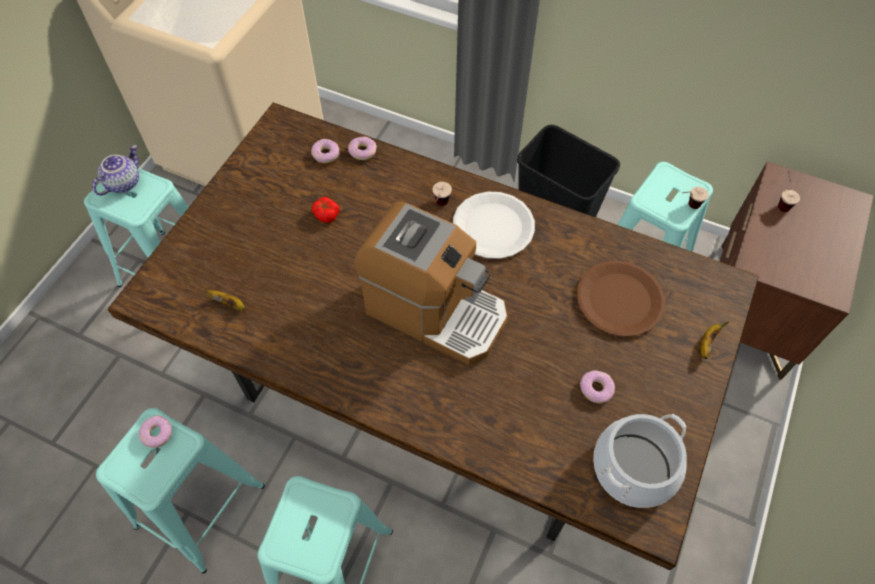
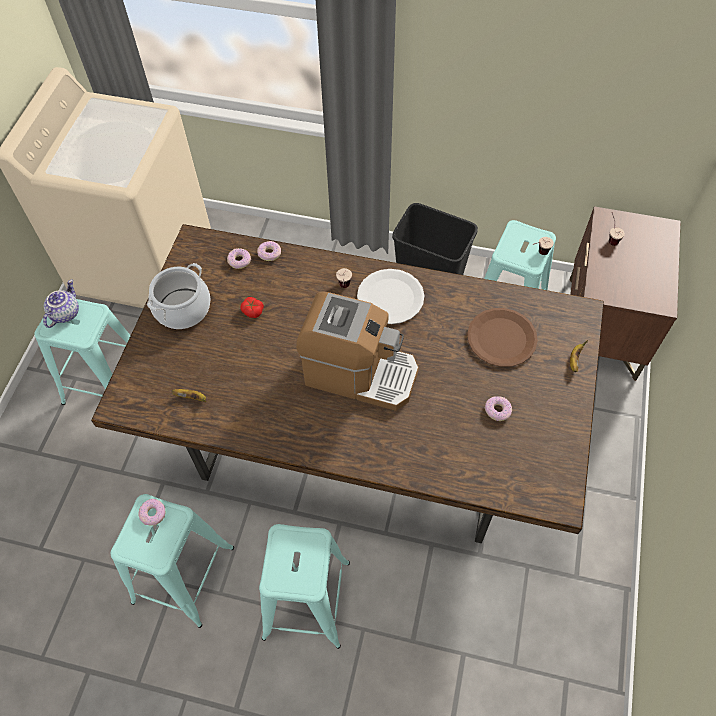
camera: 10 degrees left, 0 degrees up
(634, 468) = (538, 464): cooking pot -> cooking pot (183, 309)

